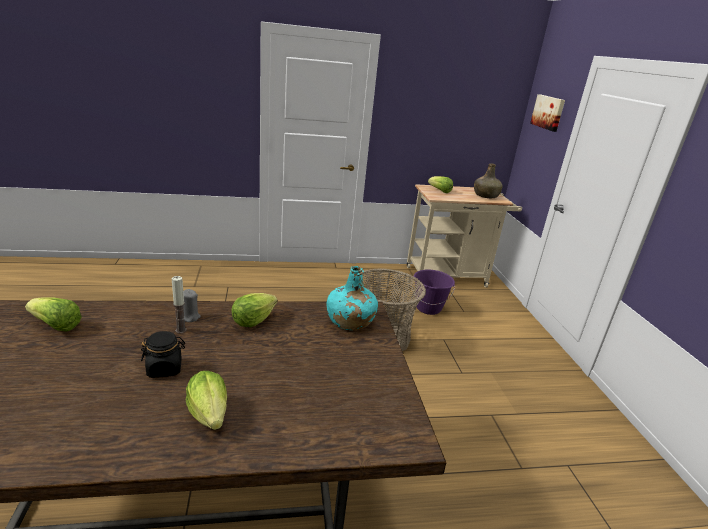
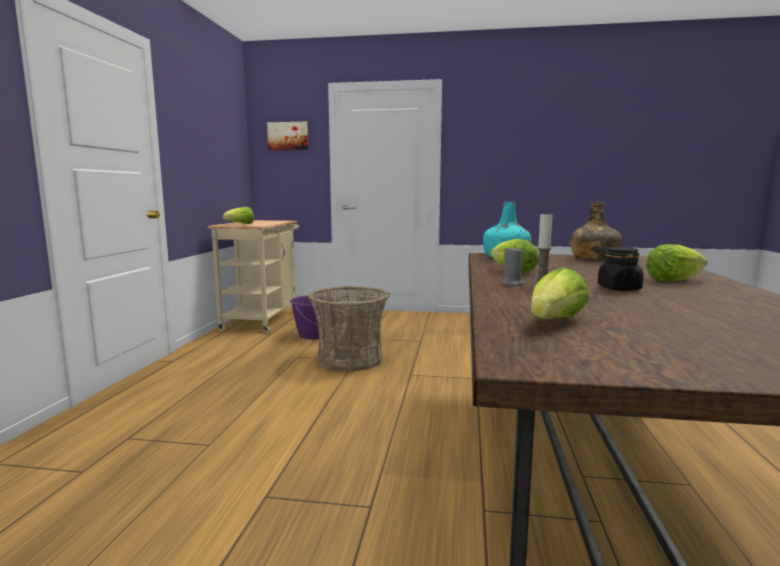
camera: 70 degrees left, 15 degrees down
(485, 196) = (270, 221): green bottle -> green bottle (593, 258)

